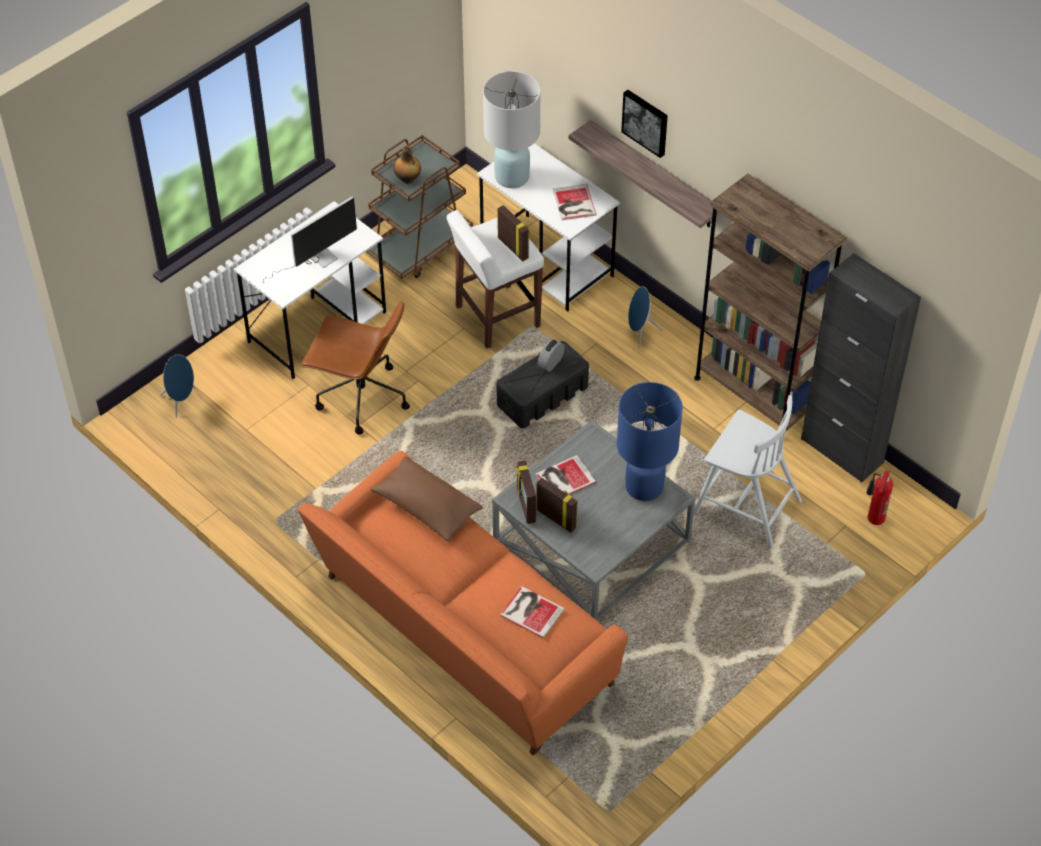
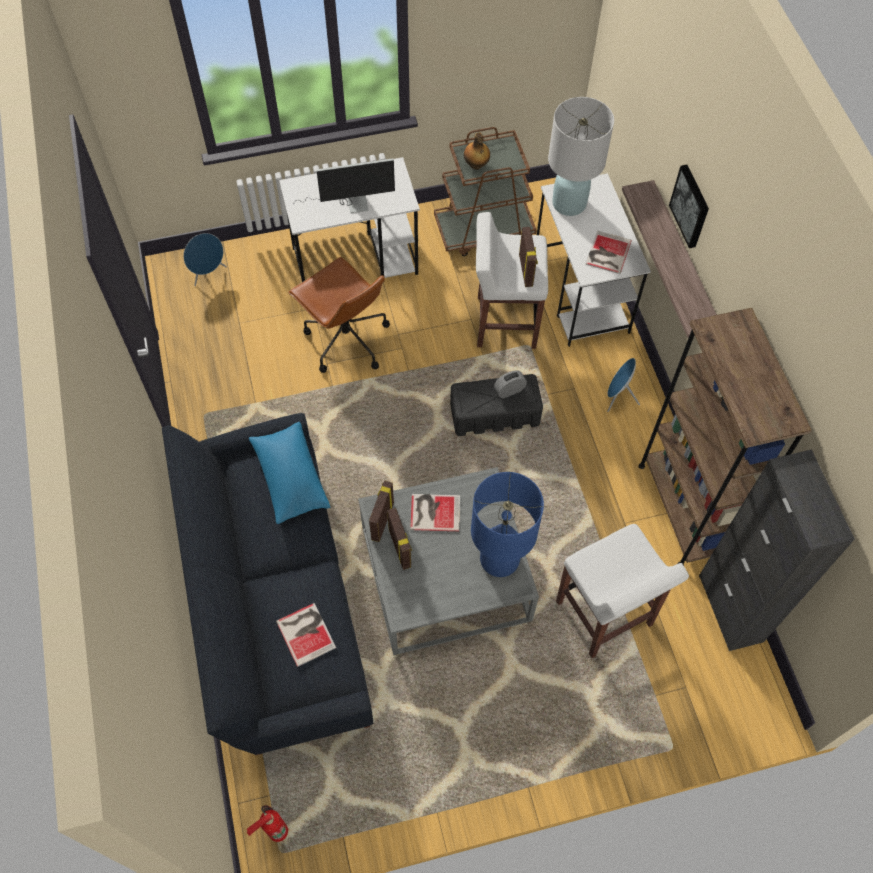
camera: 30 degrees right, 10 degrees up
(426, 507) = (290, 478): brown pillow -> blue pillow
(461, 634) = (277, 602): orange sofa -> black sofa
(745, 505) = (604, 614): white chair -> white stool
(874, 518) = (717, 695): fire extinguisher -> fire extinguisher (275, 830)

